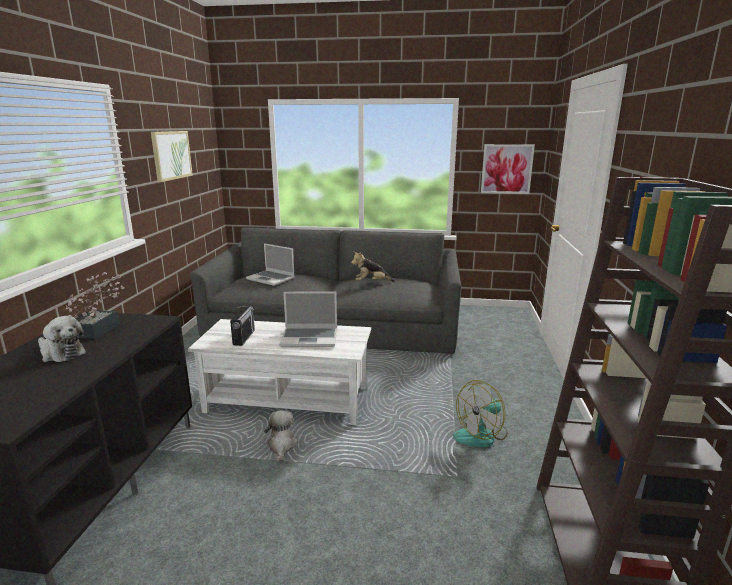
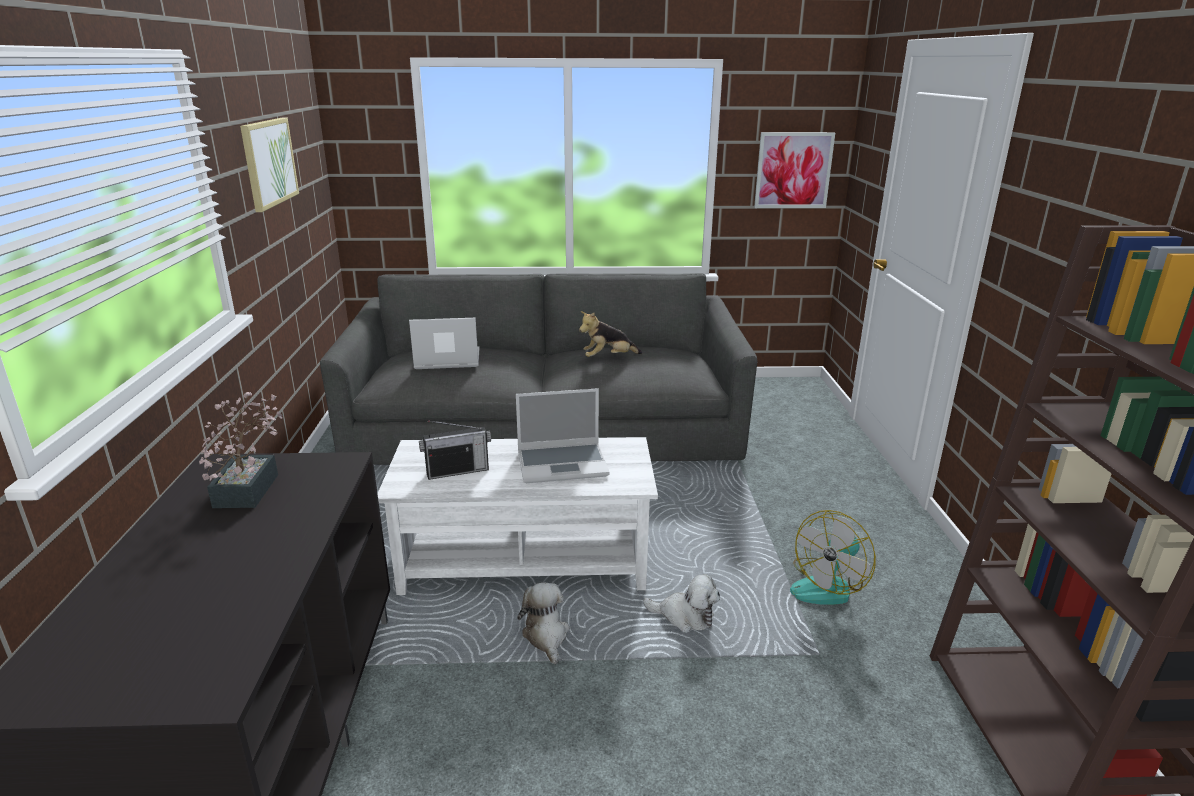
camera: 10 degrees left, 5 degrees up
(61, 353) = (212, 541): plush toy -> plush toy (685, 617)
(244, 337) = (457, 471): radio -> radio turned 75 degrees clockwise
(271, 279) = (446, 360): laptop -> laptop turned 150 degrees clockwise

